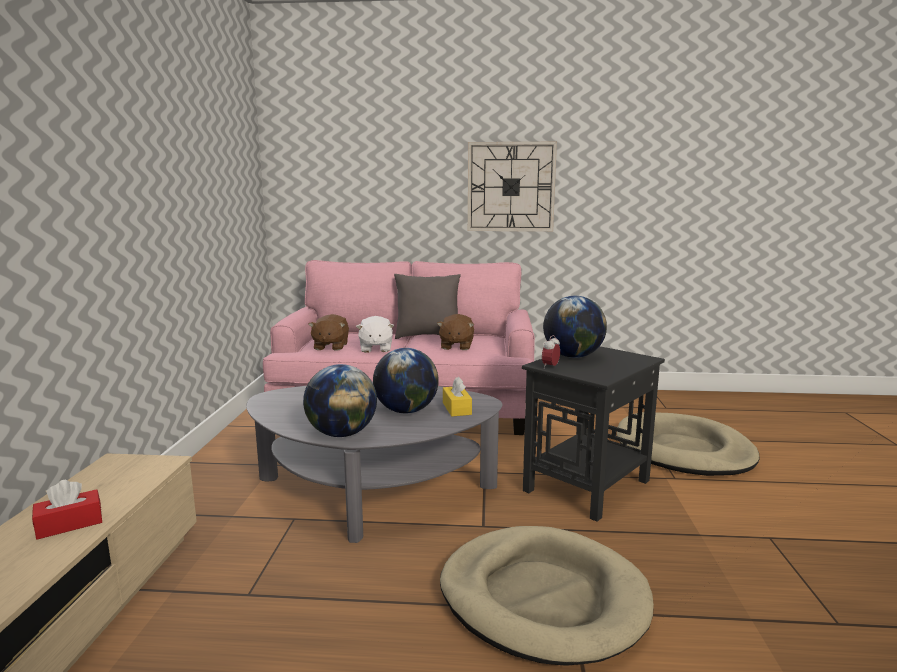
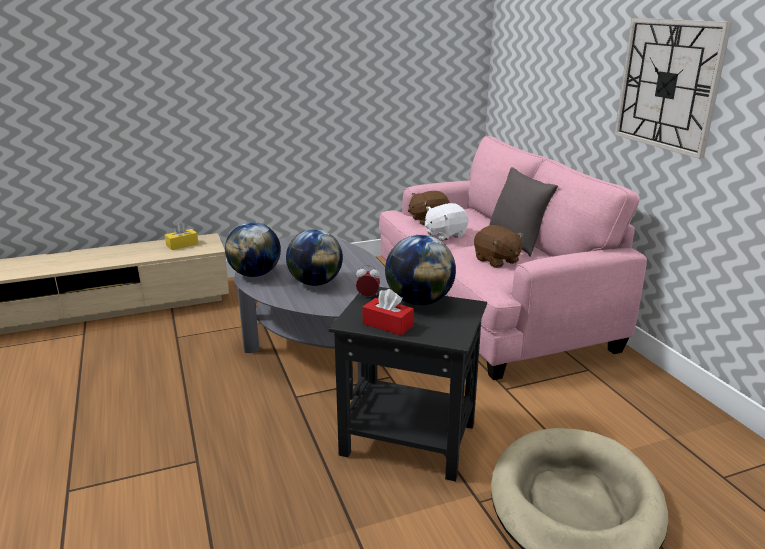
camera: 65 degrees right, 10 degrees up
(69, 524) = (136, 254): red tissue box -> red tissue box (387, 325)
(456, 346) = (496, 261): brown plush toy -> brown plush toy turned 105 degrees counterclockwise
(456, 408) = (336, 299): yellow tissue box -> yellow tissue box (182, 245)
(543, 598) = (208, 444): beige dog bed -> none

